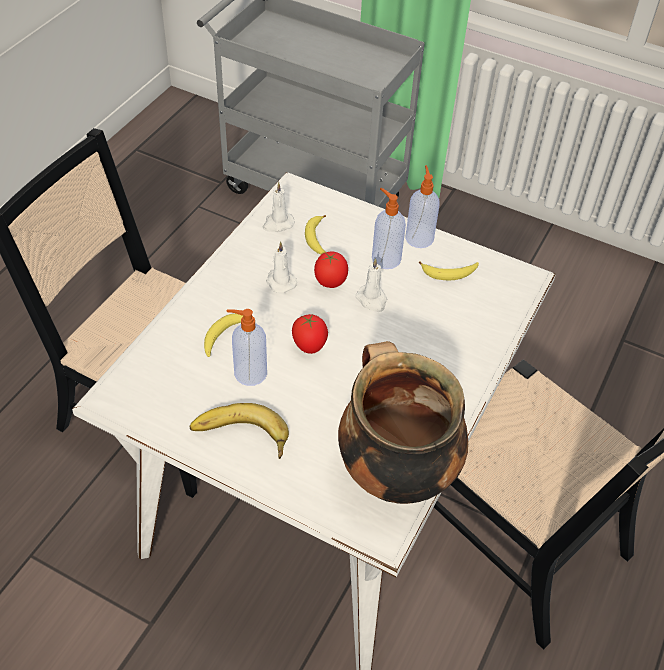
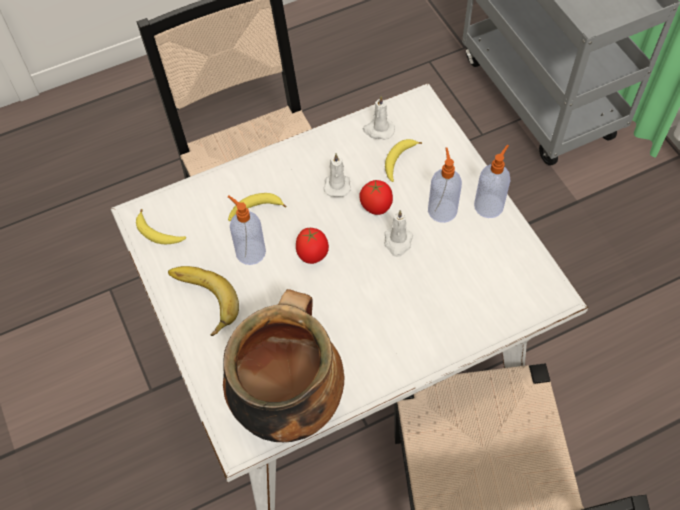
camera: 40 degrees right, 10 degrees up
(449, 273) = (486, 254): banana -> banana (158, 233)

